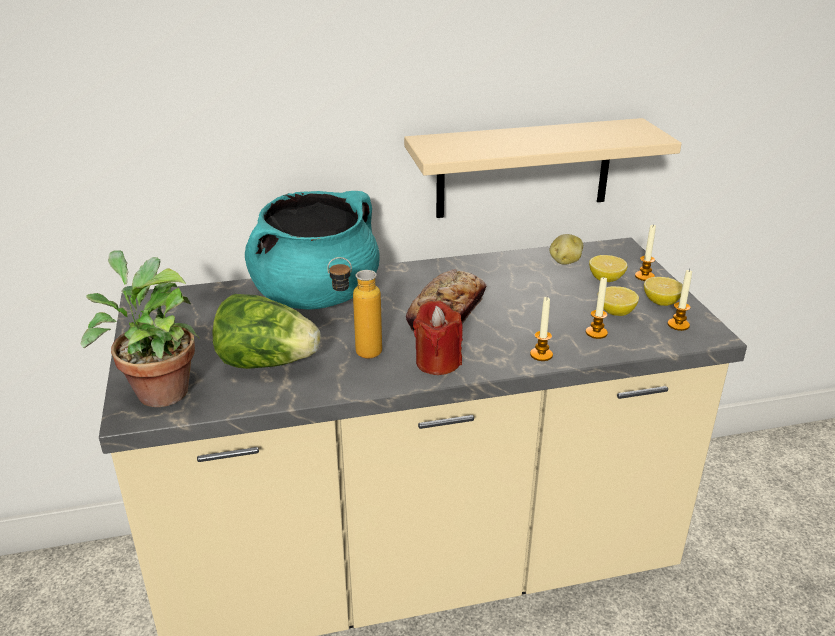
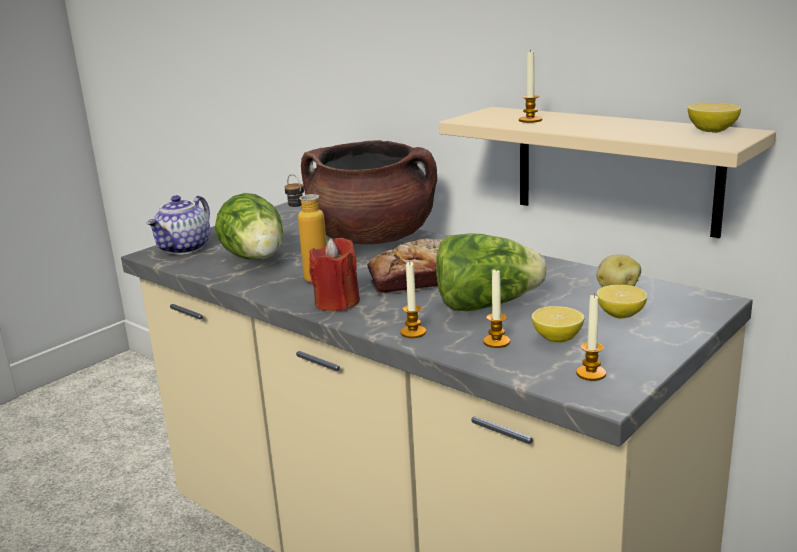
camera: 55 degrees right, 10 degrees down
(157, 390) = (185, 249): potted plant -> teapot
(316, 295) = (372, 239): turquoise cooking pot -> brown cooking pot
(530, 310) = (486, 305): none -> lettuce
(644, 276) = (669, 329): candle -> candle (530, 120)
(661, 302) = (626, 352): lemon -> lemon (712, 131)

